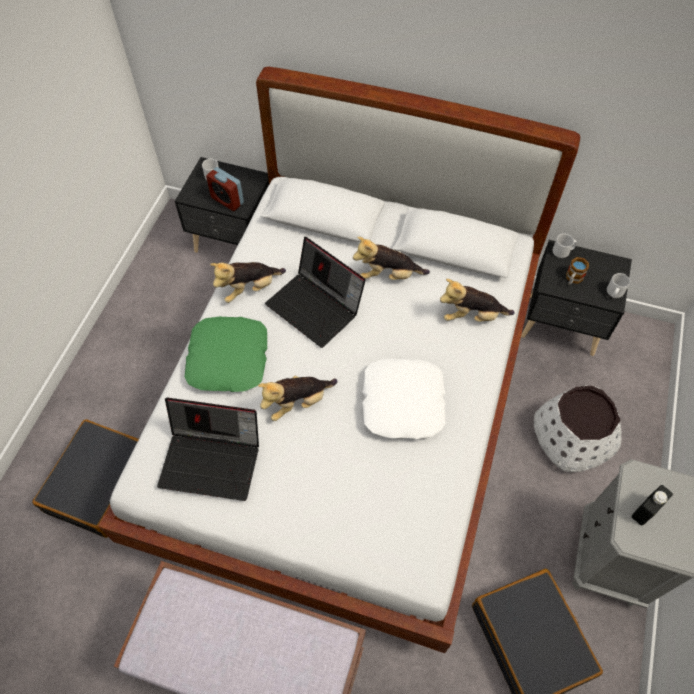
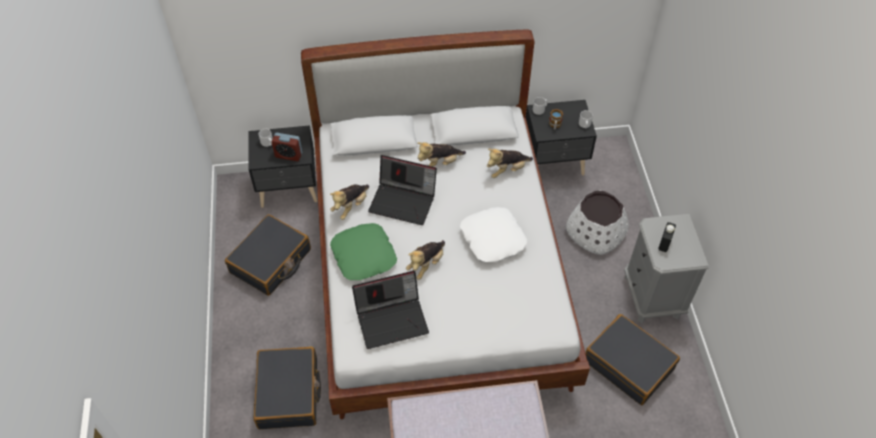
camera: 25 degrees left, 5 degrees down
(170, 318) = (271, 261): none -> black suitcase

